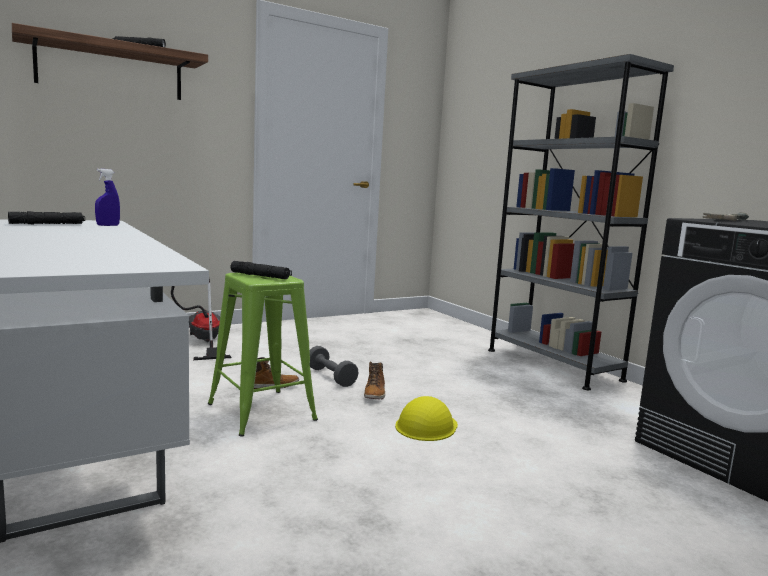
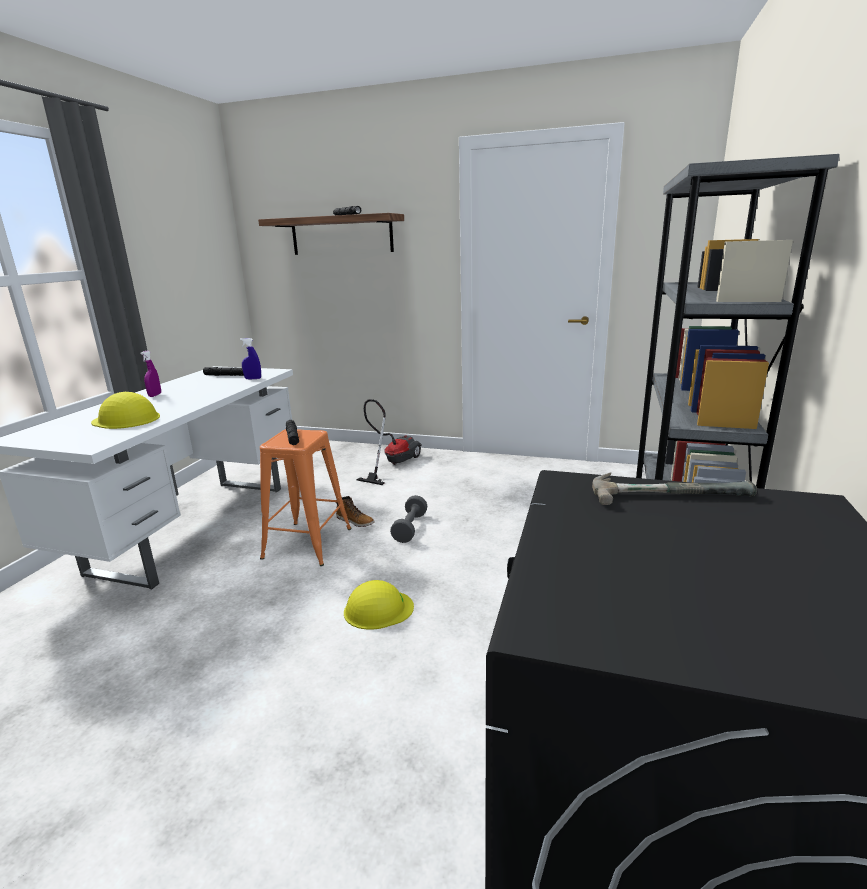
camera: 50 degrees right, 10 degrees up
(21, 237) = (155, 395): none -> purple spray bottle
(97, 251) = (126, 419): none -> yellow hard hat
(261, 411) = (308, 543): green stool -> orange stool
(375, 393) = (408, 558): boot -> none

